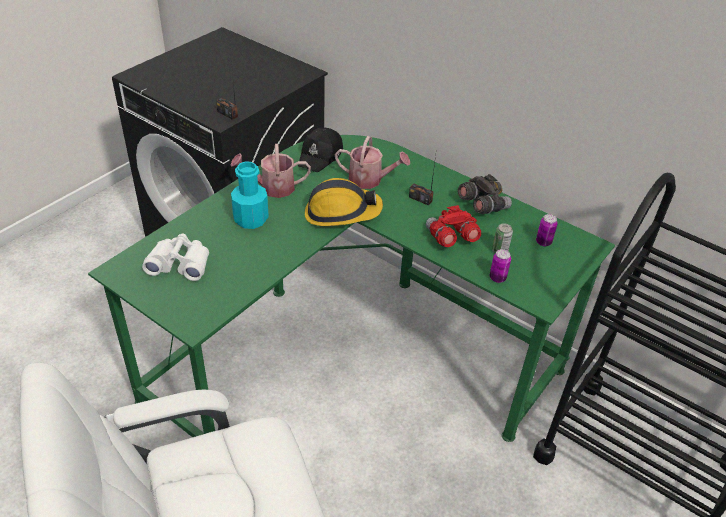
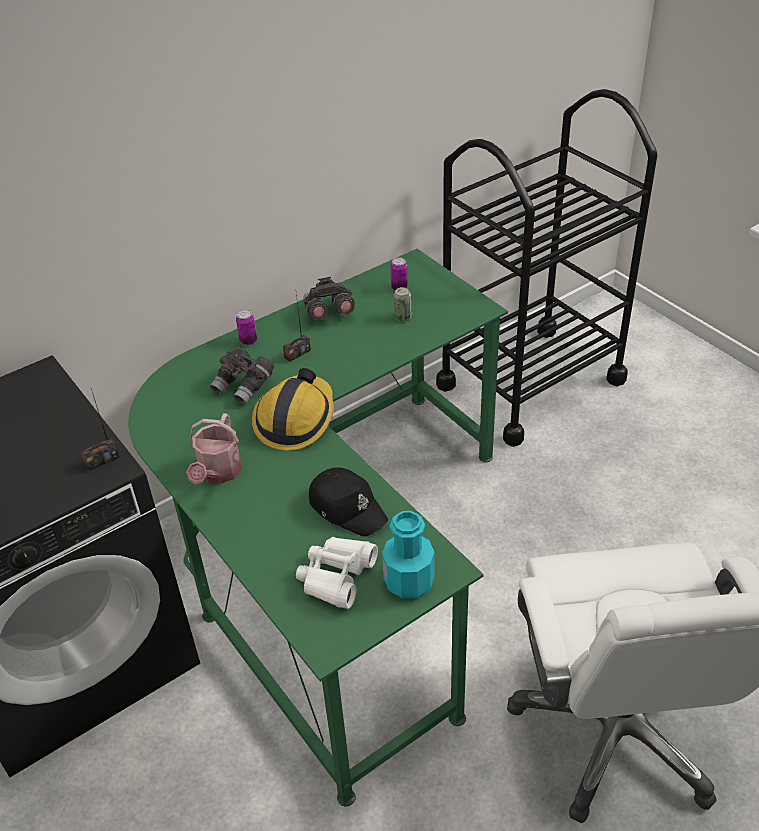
camera: 70 degrees left, 0 degrees up
(251, 219) = (274, 500): turquoise bottle -> turquoise bottle (409, 581)
(321, 156) = (173, 420): black cap -> black cap (347, 507)
(370, 180) = (244, 386): watering can -> grey binoculars
(450, 238) = (372, 346): red binoculars -> none
(497, 278) = (440, 328): can -> can (248, 341)

